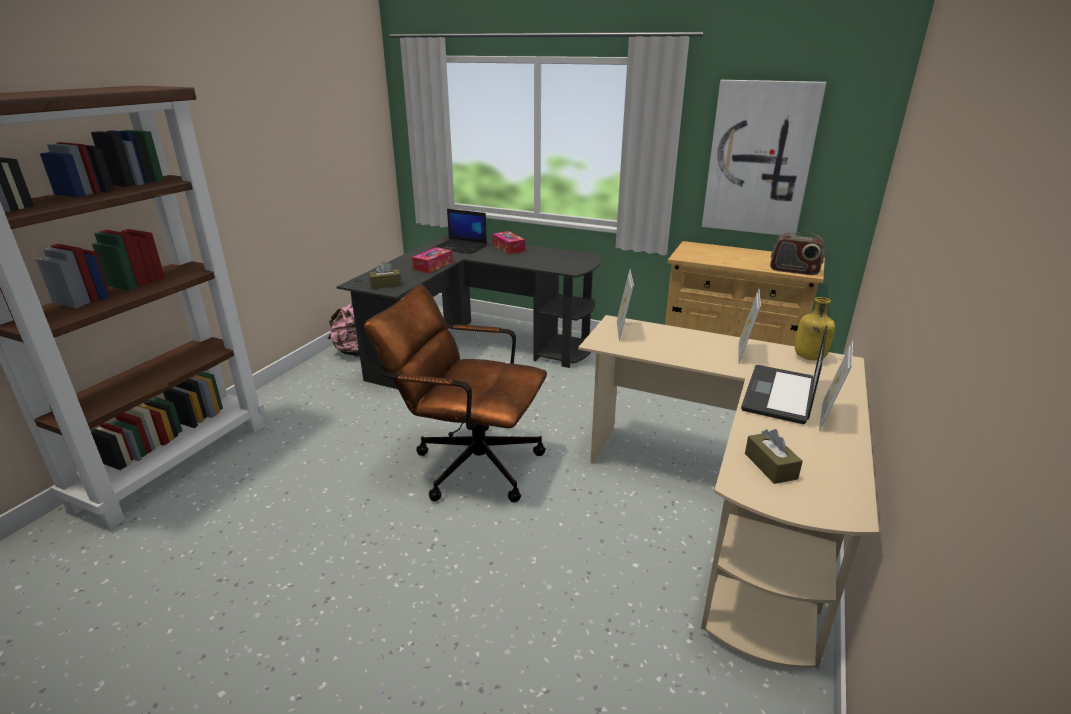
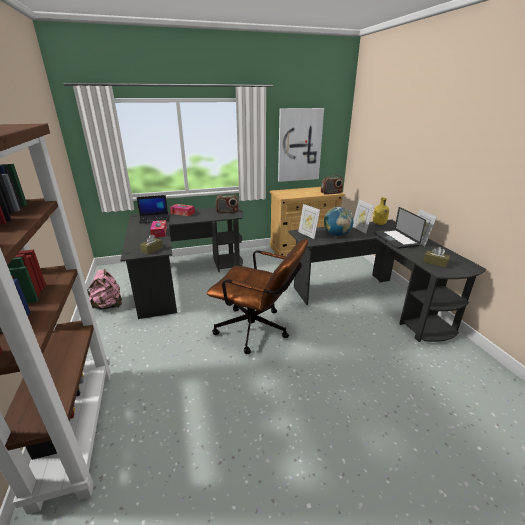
camera: 40 degrees left, 0 degrees up
(468, 463) = (258, 331): brown office chair -> brown office chair turned 135 degrees counterclockwise
(570, 262) = (227, 212): none -> radio
(675, 348) = (337, 235): none -> globe
(726, 512) = (372, 299): beige desk -> black desk

